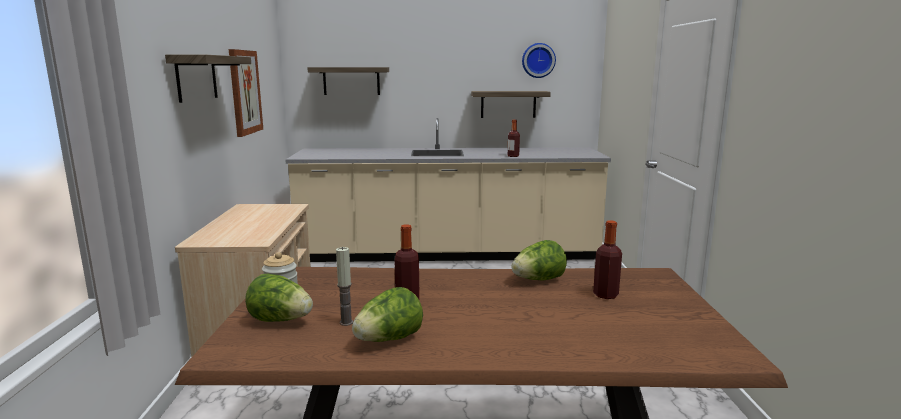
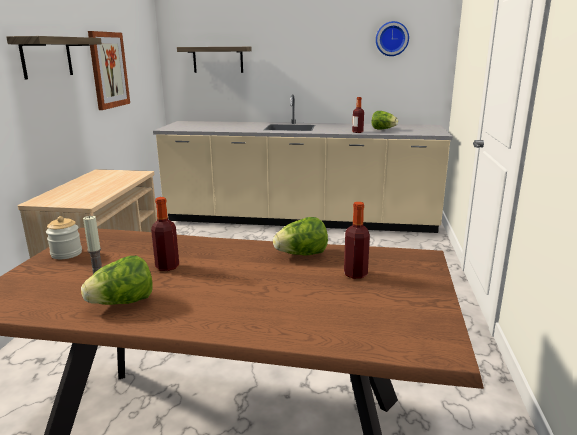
camera: 10 degrees right, 5 degrees up
(281, 320) = (48, 277): lettuce -> lettuce (383, 129)
(508, 104) = (362, 82): shelf -> none

